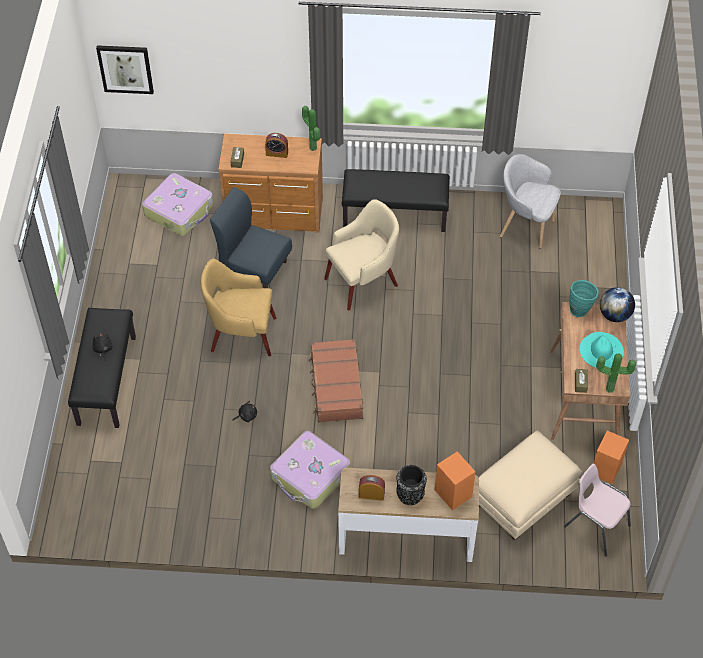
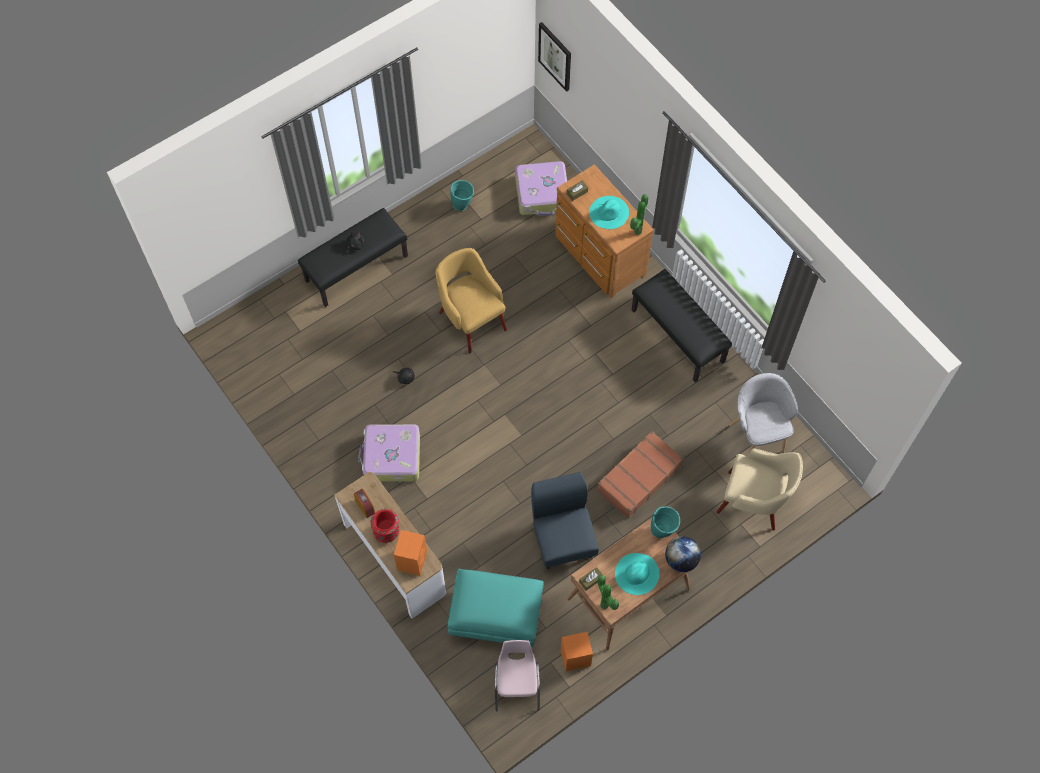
camera: 50 degrees right, 10 degrees up
(130, 267) = (463, 204): none -> turquoise vase
(254, 268) = (537, 281): blue chair -> blue chair (563, 538)
(277, 153) = (609, 212): alarm clock -> turquoise hat
(336, 386) = (482, 416): brown suitcase -> brown suitcase (638, 478)
(363, 281) = (593, 362): beige armchair -> beige armchair (753, 501)
(410, 494) = (387, 532): black vase -> red vase
(523, 498) = (497, 616): beige ottoman -> turquoise ottoman

